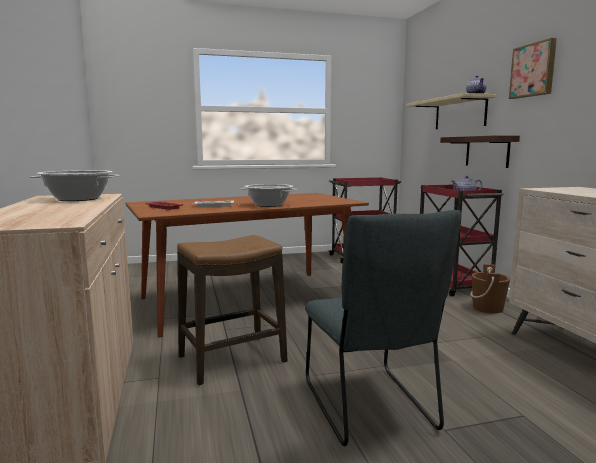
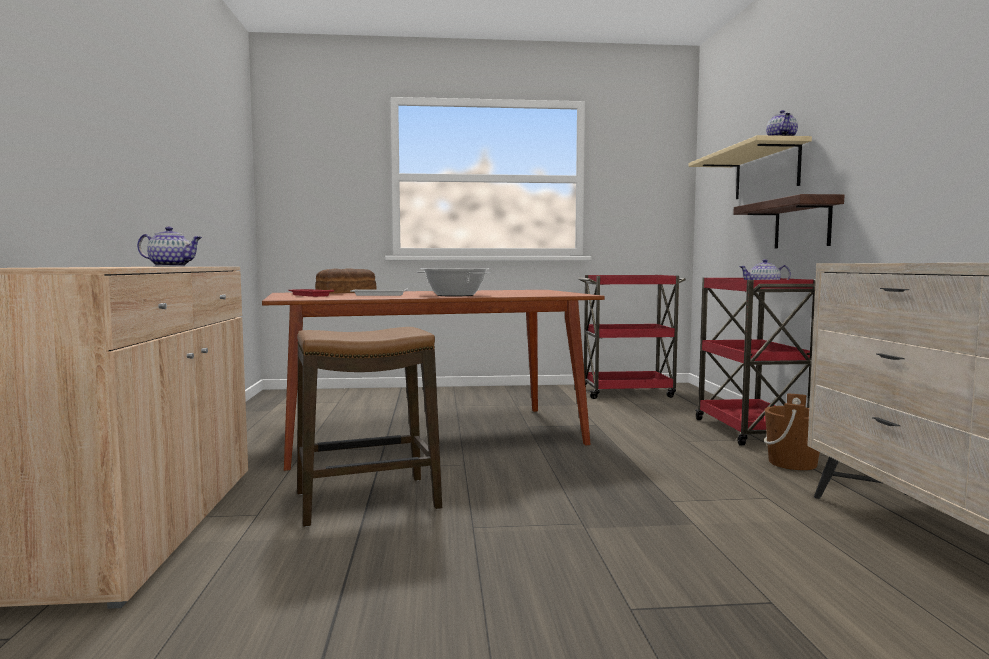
camera: 10 degrees right, 5 degrees down
(78, 199) = (172, 266): cooking pot -> teapot
(184, 201) = (347, 292): none -> bread
(370, 408) = (531, 573): grey chair -> none
(533, 70) = (860, 93): picture -> none

